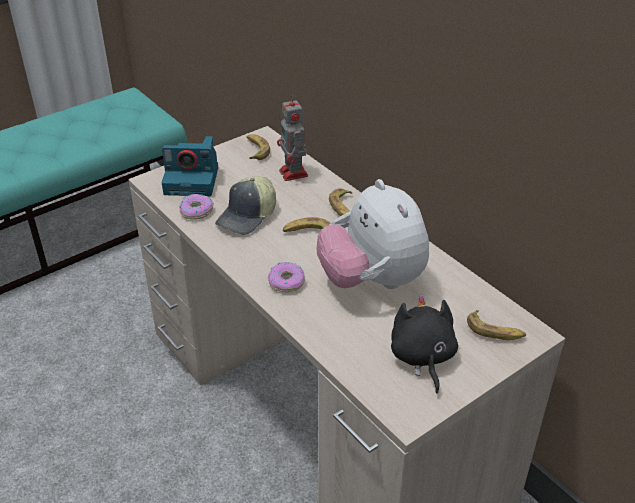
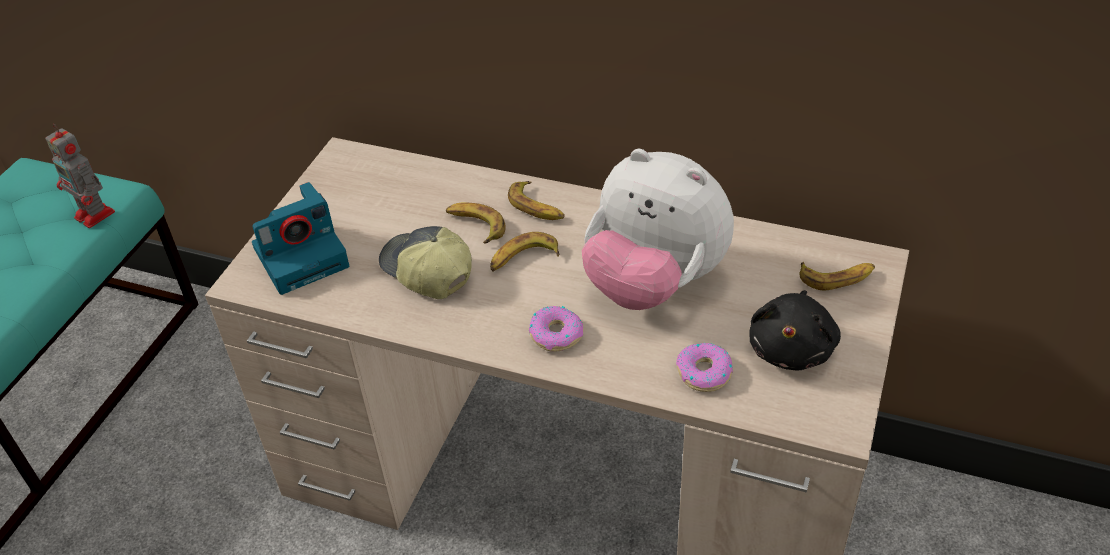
camera: 30 degrees left, 5 degrees up
(196, 211) = (349, 296): donut -> donut (704, 373)
(248, 216) = (426, 272): cap -> cap turned 135 degrees clockwise
(255, 150) = (349, 177): banana -> banana (475, 226)
(294, 174) = (431, 189): toy robot -> toy robot (96, 215)
(422, 357) = (792, 348): black plush toy -> black plush toy turned 120 degrees counterclockwise

